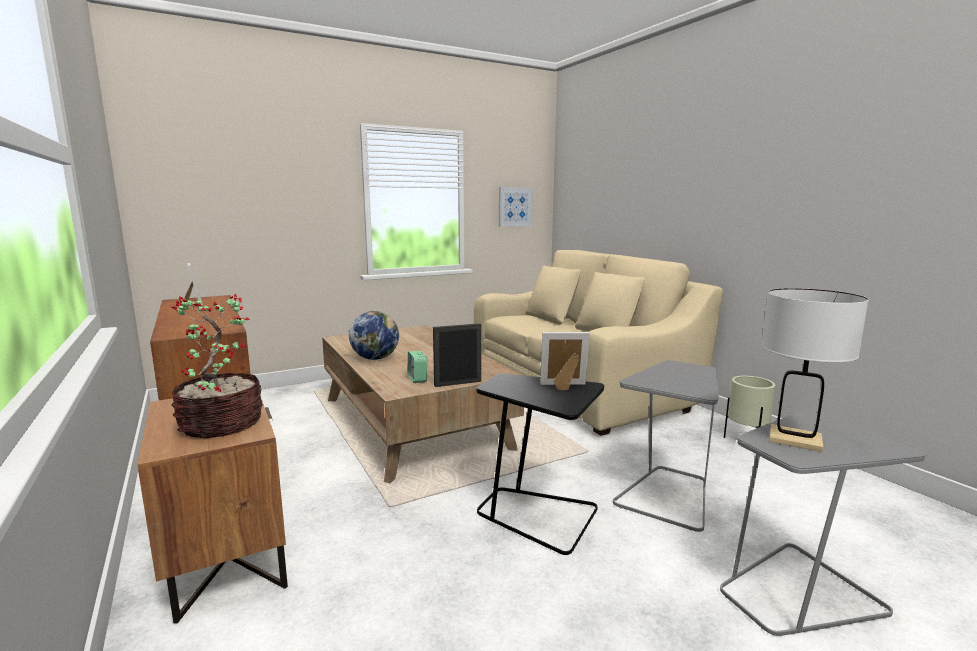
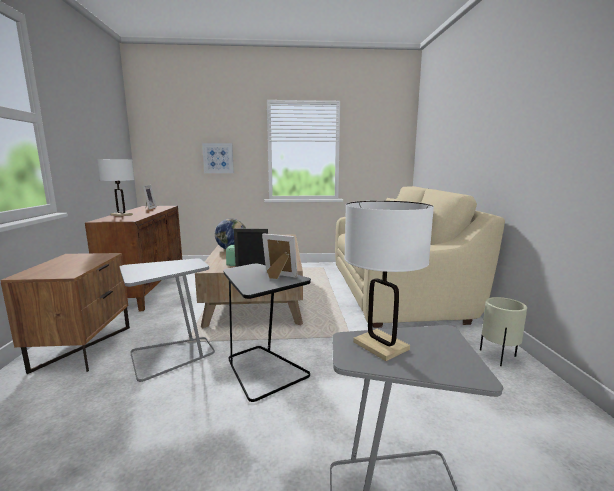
camera: 25 degrees right, 0 degrees up
(180, 321) = (121, 215): none -> white table lamp
(220, 425) = (65, 268): potted plant -> none
(515, 206) = (381, 155): picture -> picture (218, 158)
(667, 496) = (374, 382): grey side table -> grey side table (171, 356)

